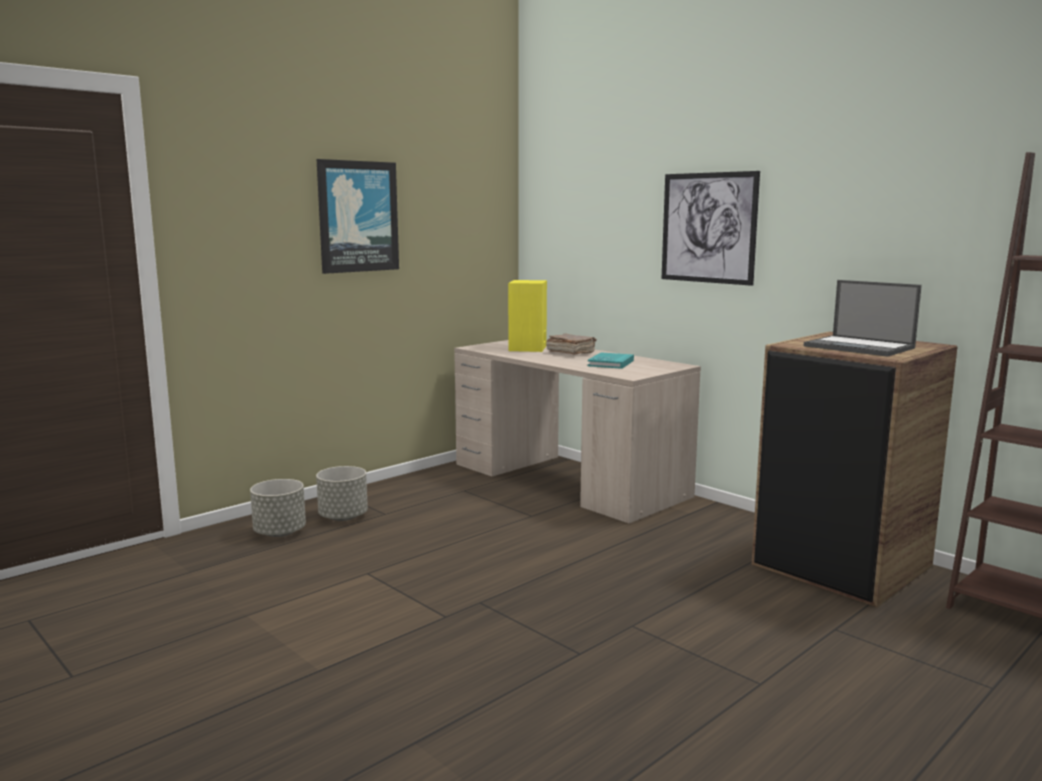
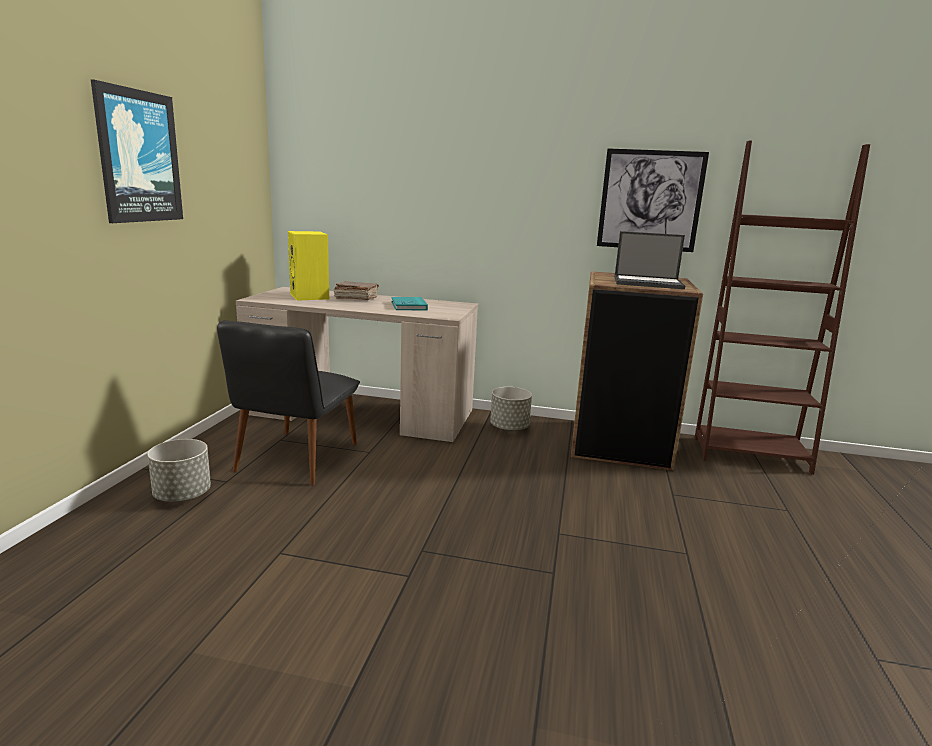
camera: 35 degrees left, 5 degrees up
(280, 532) = (123, 532): grey planter -> grey planter (509, 428)
(462, 507) = (298, 456): none -> black chair
(708, 228) = (483, 186): picture -> picture (650, 200)

